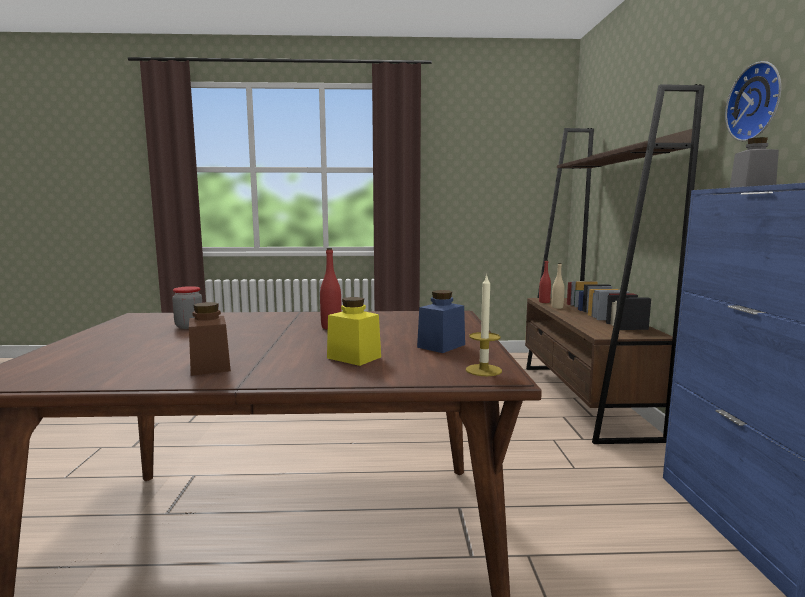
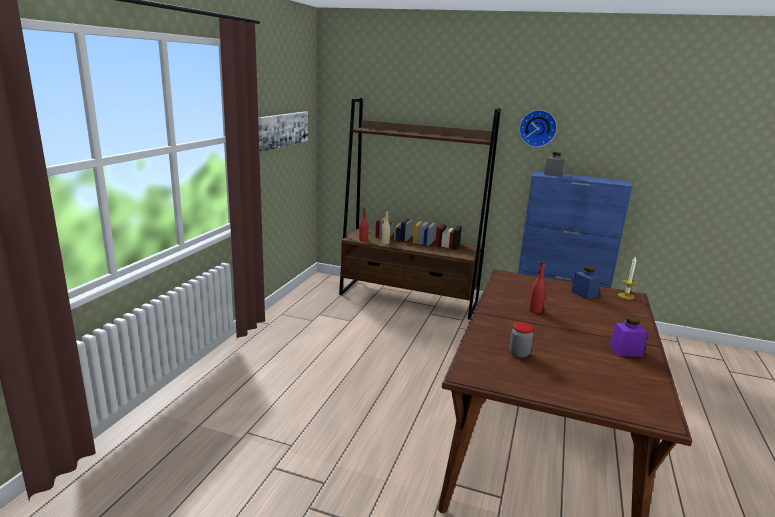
camera: 70 degrees left, 10 degrees up
(210, 366) = (625, 351): brown jar -> purple jar
(354, 357) = (606, 315): yellow jar -> none
(491, 171) = (283, 130): none -> picture

